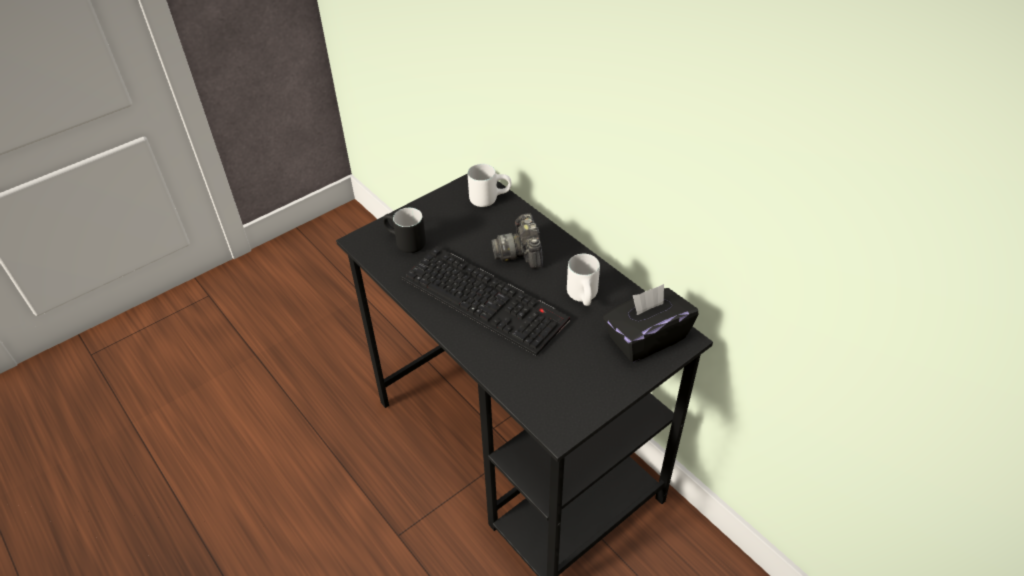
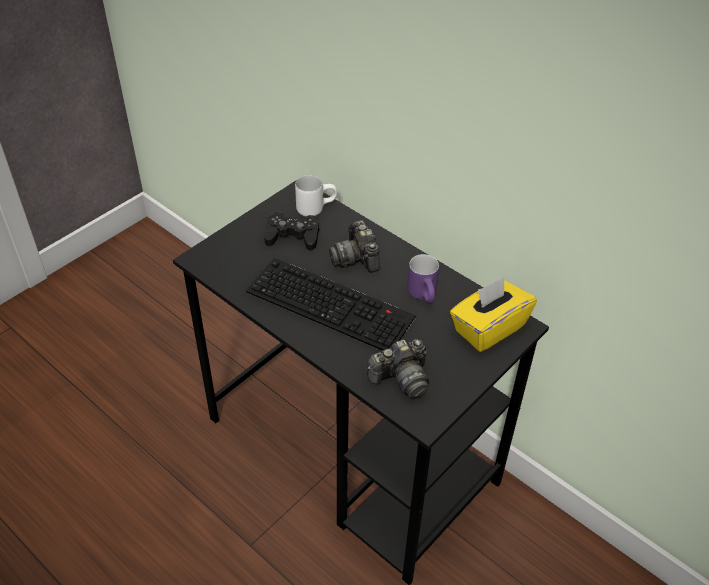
camera: 10 degrees left, 0 degrees up
(404, 244) = (241, 258): black mug -> none
(460, 225) = (292, 236): none -> black game controller
(542, 383) = (401, 379): none -> camera
(585, 297) = (425, 296): white mug -> purple mug
(646, 338) = (488, 328): black tissue box -> yellow tissue box

